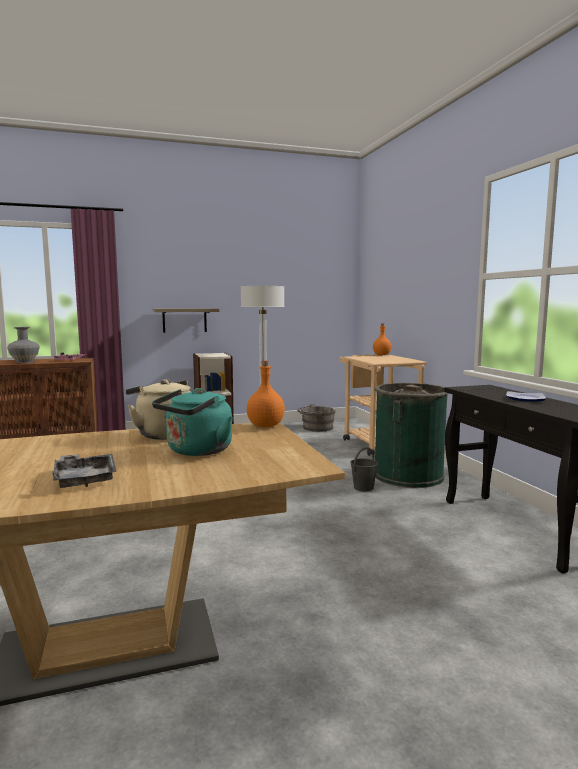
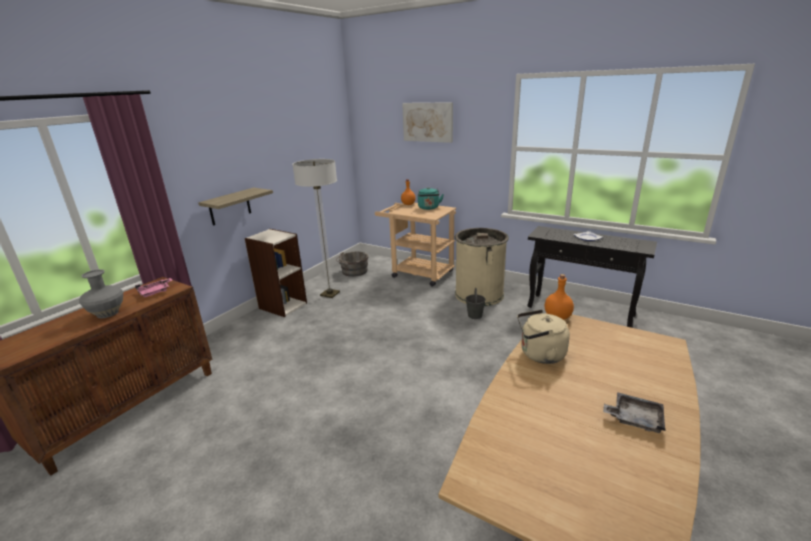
camera: 40 degrees left, 15 degrees up
(196, 451) = (600, 360): turquoise kettle -> turquoise kettle (429, 208)
(408, 475) = (479, 294): green trash can -> beige trash can
(411, 254) = (428, 122): none -> picture

